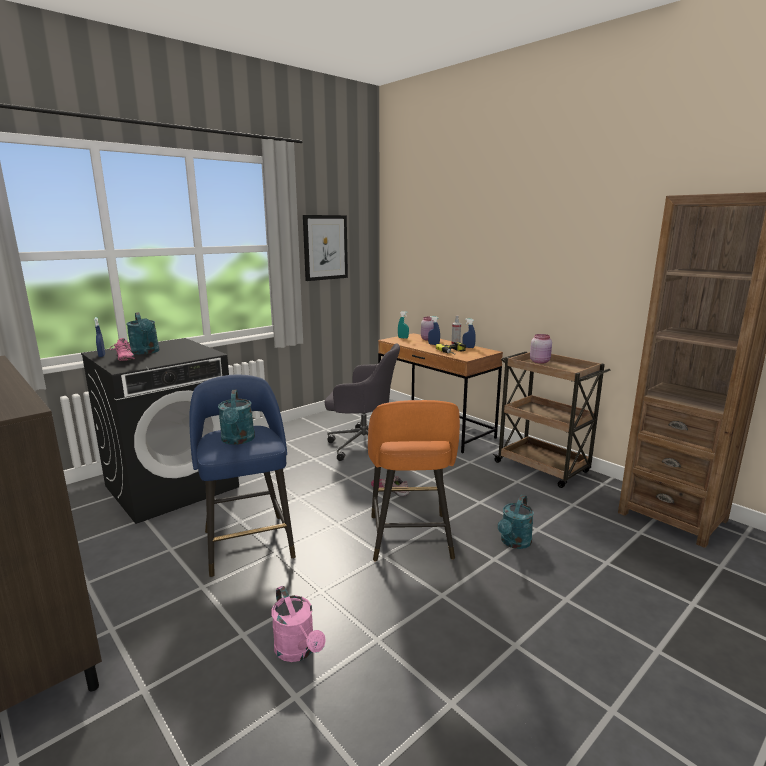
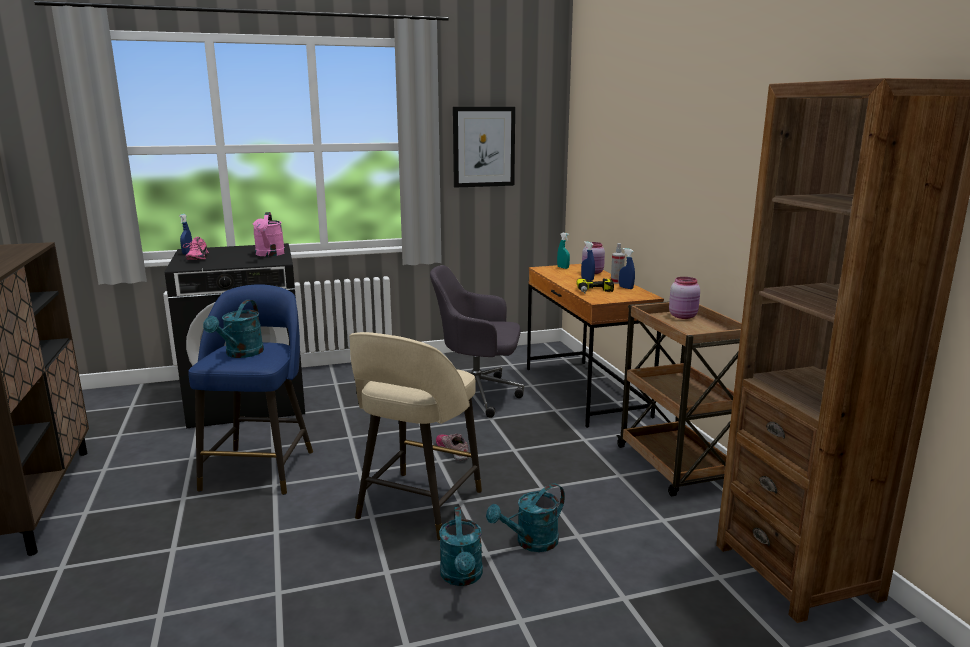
camera: 25 degrees right, 0 degrees up
(146, 352) = (228, 254): turquoise watering can -> turquoise watering can (462, 577)
(298, 651) = (201, 578): pink watering can -> pink watering can (269, 254)
(363, 444) = (477, 395): grey office chair -> grey office chair turned 150 degrees clockwise
(410, 538) = (418, 506): orange stool -> beige stool

